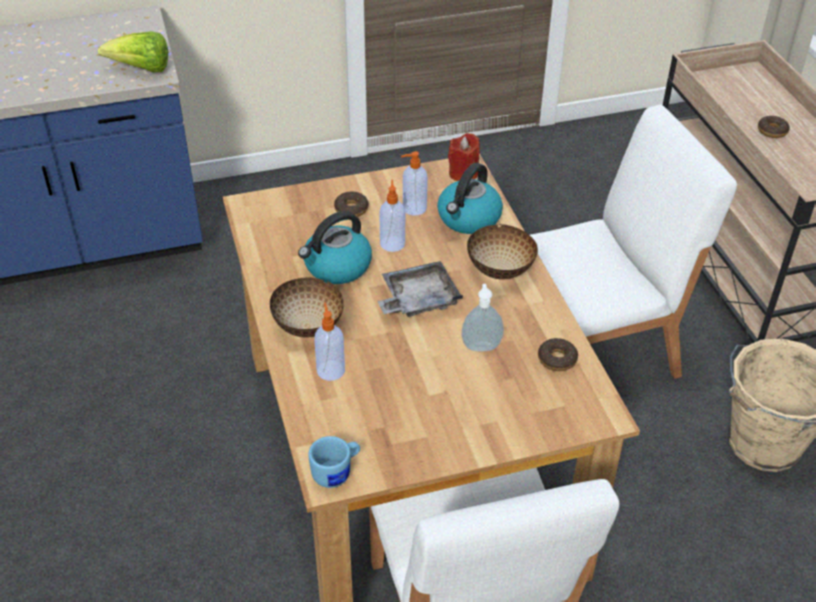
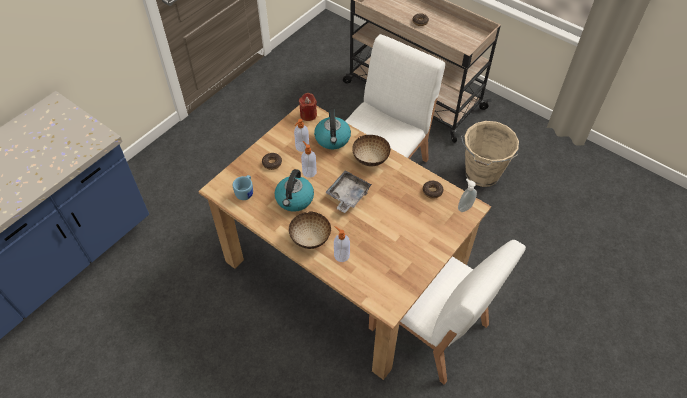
camera: 35 degrees left, 10 degrees up
(142, 69) = (90, 138): lettuce -> none
(337, 472) = (390, 303): blue mug -> blue mug (246, 192)
(481, 346) = (395, 203): soap dispenser -> soap dispenser (464, 207)

